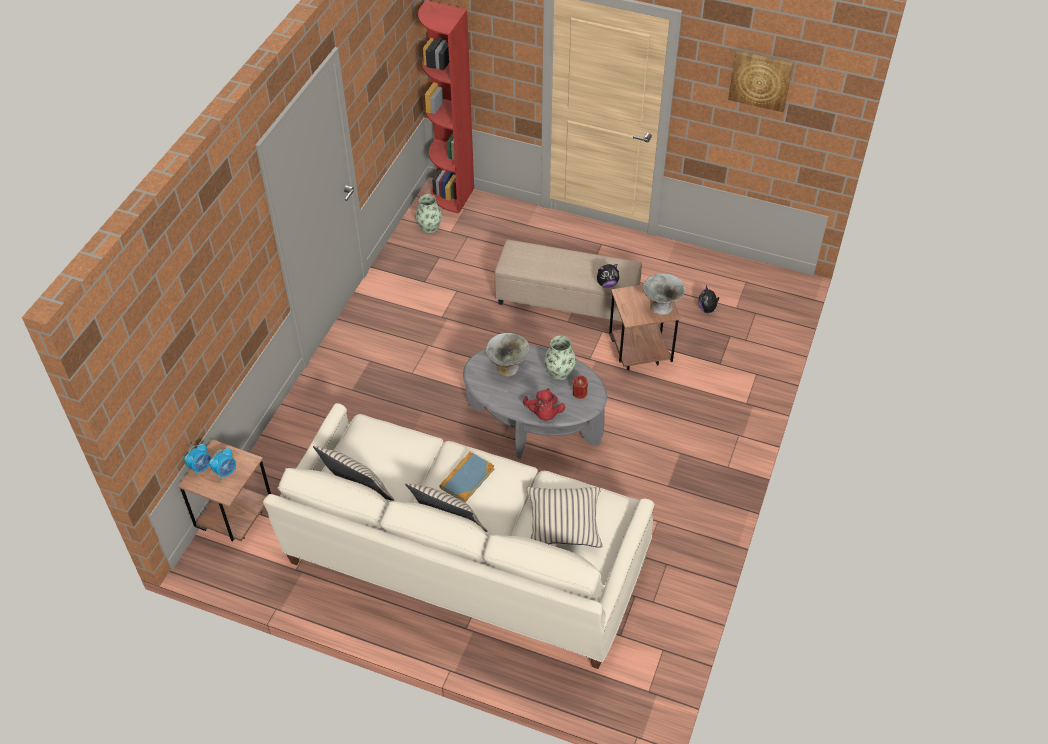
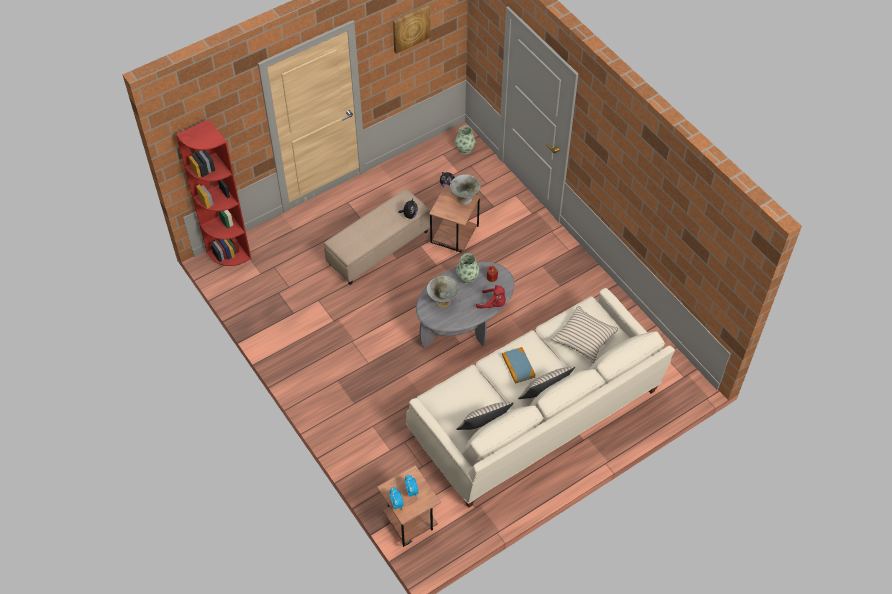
camera: 55 degrees left, 5 degrees up
(429, 227) = (245, 282): vase -> vase (465, 149)

